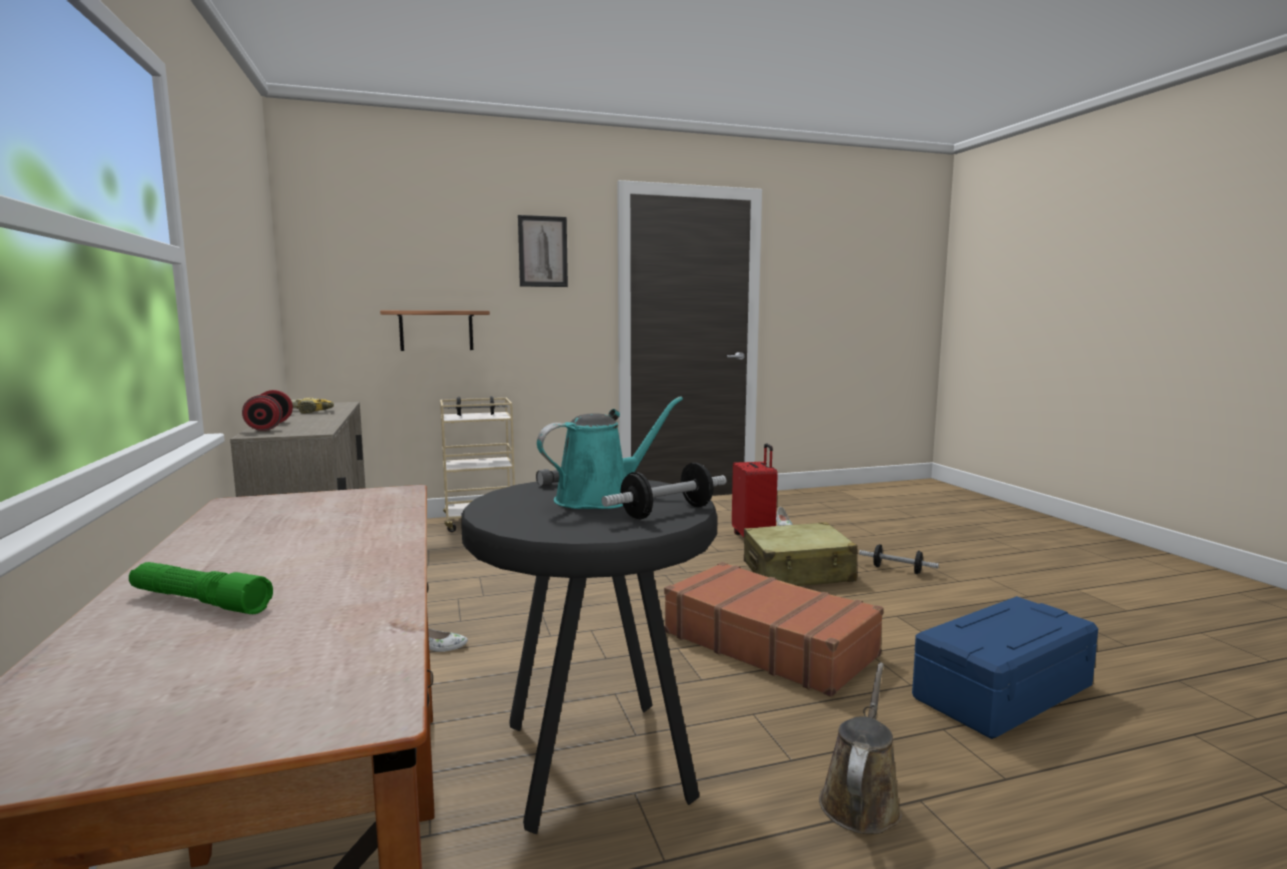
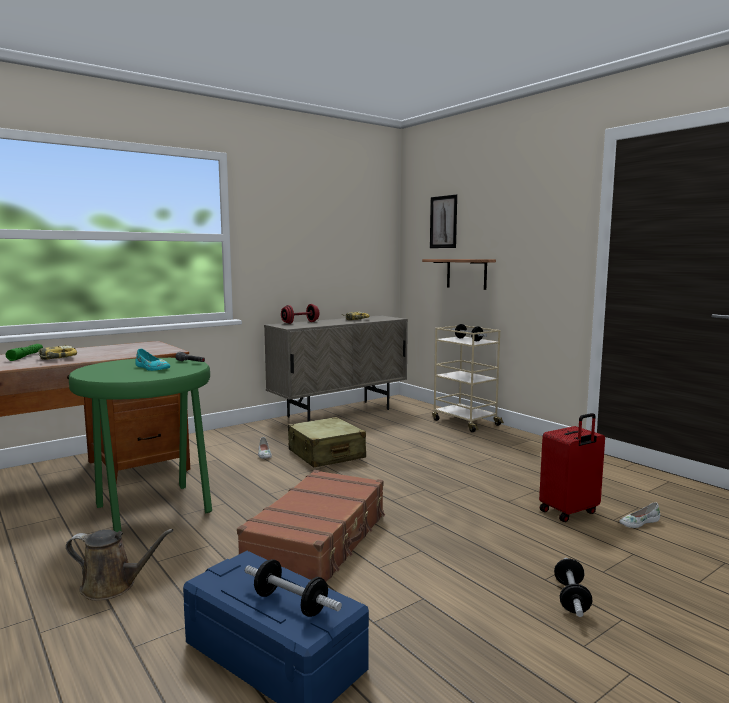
camera: 70 degrees right, 0 degrees up
(303, 568) = (56, 357): none -> power drill
(543, 251) = (537, 207): picture -> picture (443, 222)
(594, 766) = (150, 510): black stool -> green stool
(600, 499) = (152, 368): turquoise watering can -> turquoise shoe
(667, 512) = (122, 377): dumbbell -> dumbbell (291, 604)
(798, 572) = (492, 541): beige suitcase -> beige suitcase (326, 454)

